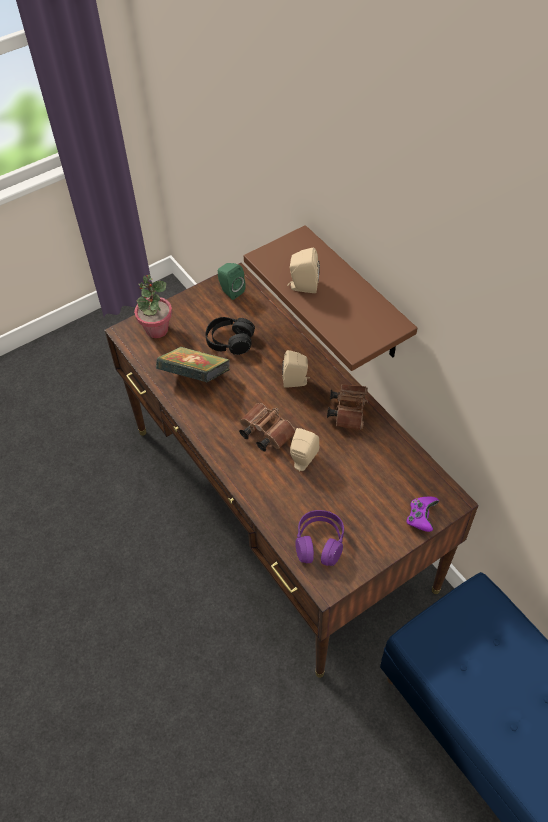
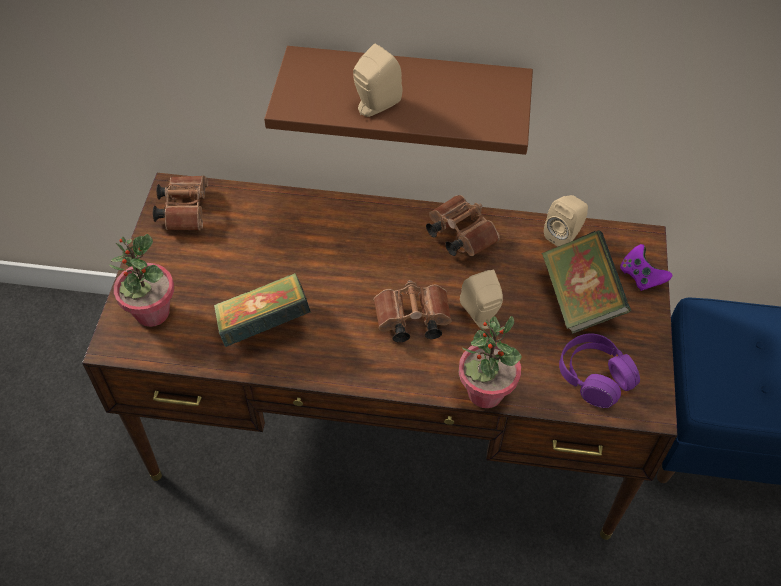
camera: 50 degrees left, 0 degrees up
(230, 291) = (185, 209): green speaker -> brown binoculars
(230, 341) = (253, 260): black headphones -> none
(253, 498) = (485, 392): none -> potted plant
(296, 381) = (375, 247): beige speaker -> beige speaker (564, 235)
(367, 499) = (579, 299): none -> book

